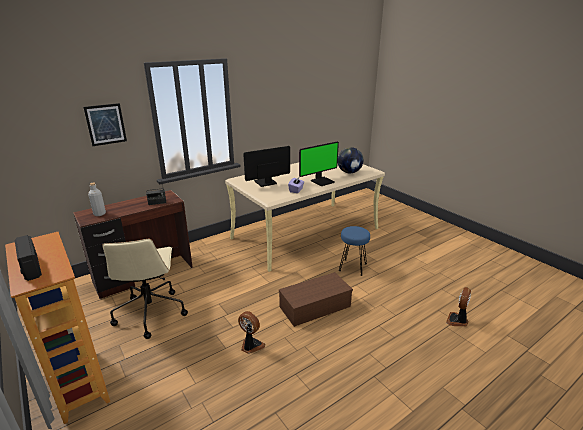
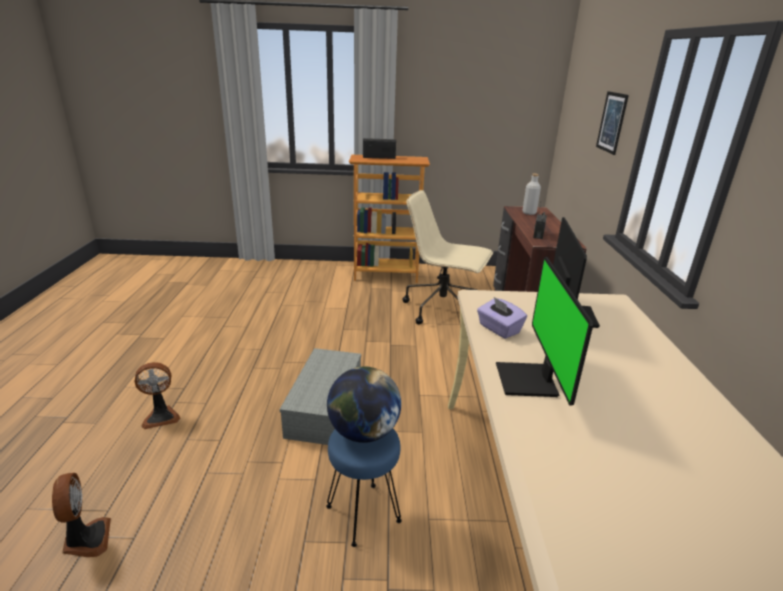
camera: 125 degrees right, 0 degrees up
(251, 346) = (326, 341): fan -> fan (161, 416)
(315, 306) = (325, 408): brown storage box -> grey storage box
(349, 172) = (578, 472): globe -> globe (363, 432)

